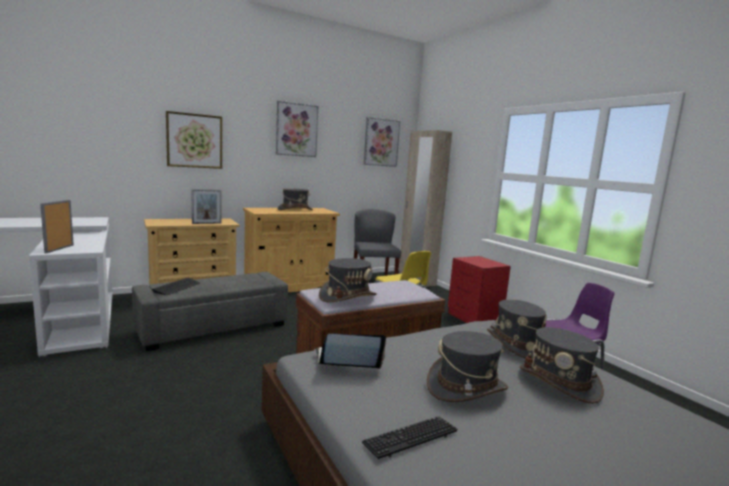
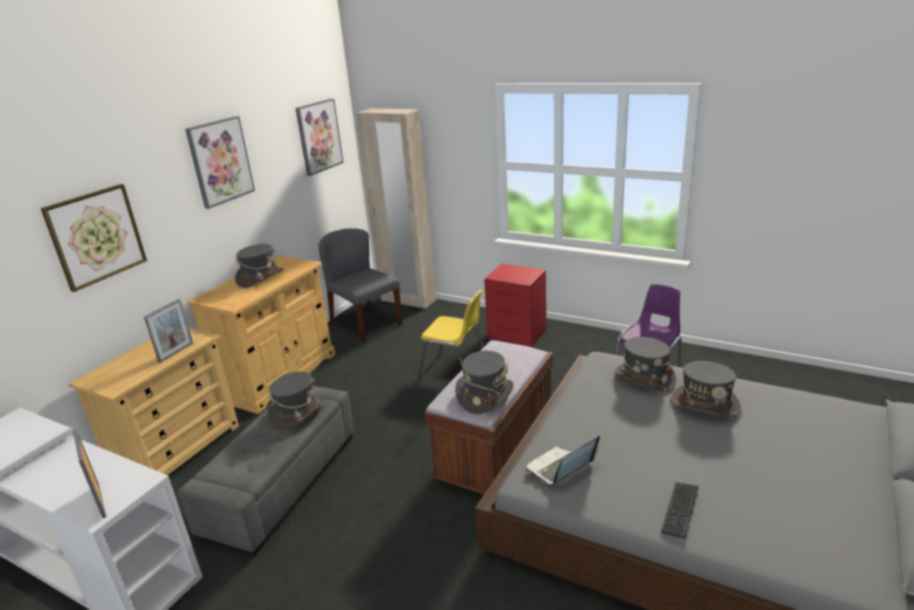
camera: 30 degrees left, 15 degrees up
(177, 287) = (241, 463): keyboard -> none
(466, 388) = (661, 444): grey hat -> grey hat (297, 413)

